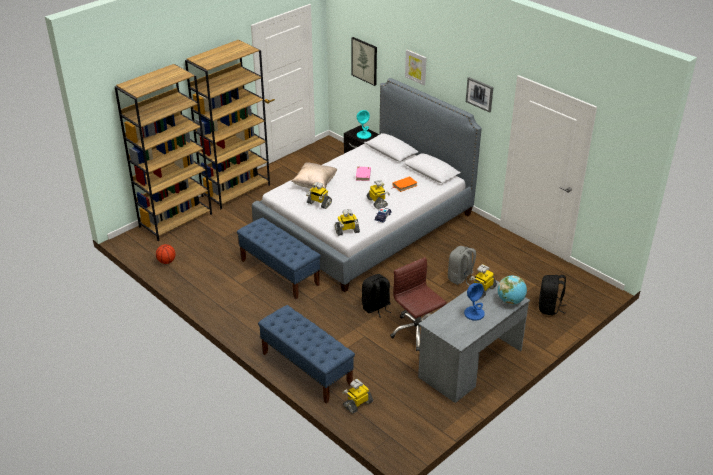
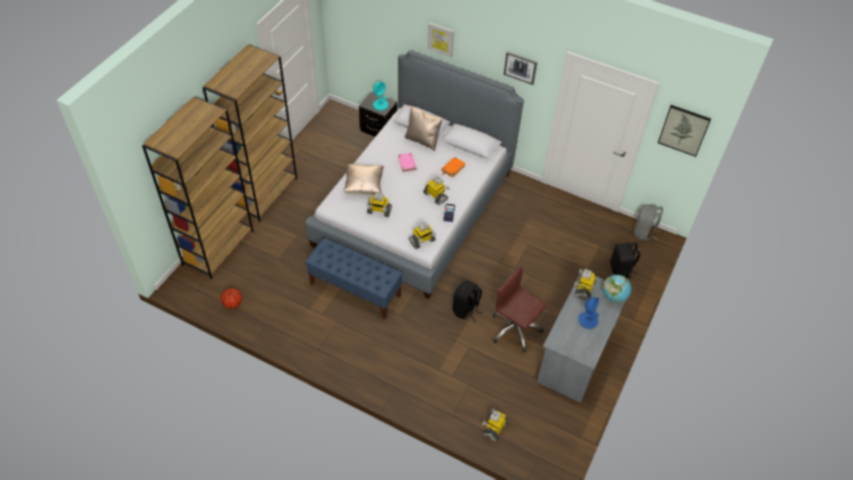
camera: 20 degrees left, 15 degrees up
(306, 369) = (430, 401): blue bench -> none
(364, 61) = (374, 31): picture -> picture (684, 130)
(387, 161) = (423, 140): none -> beige pillow
(460, 278) = (530, 255): grey backpack -> grey backpack (644, 232)

